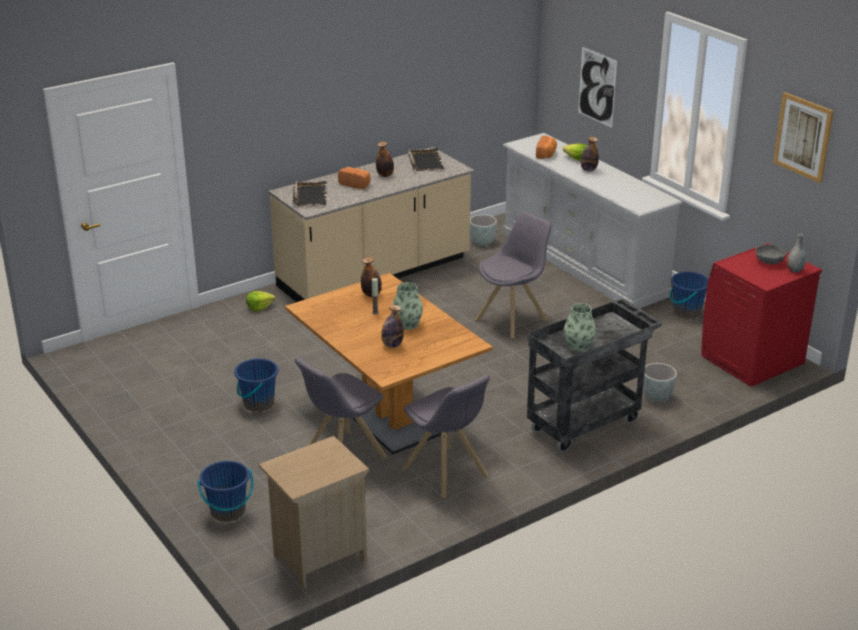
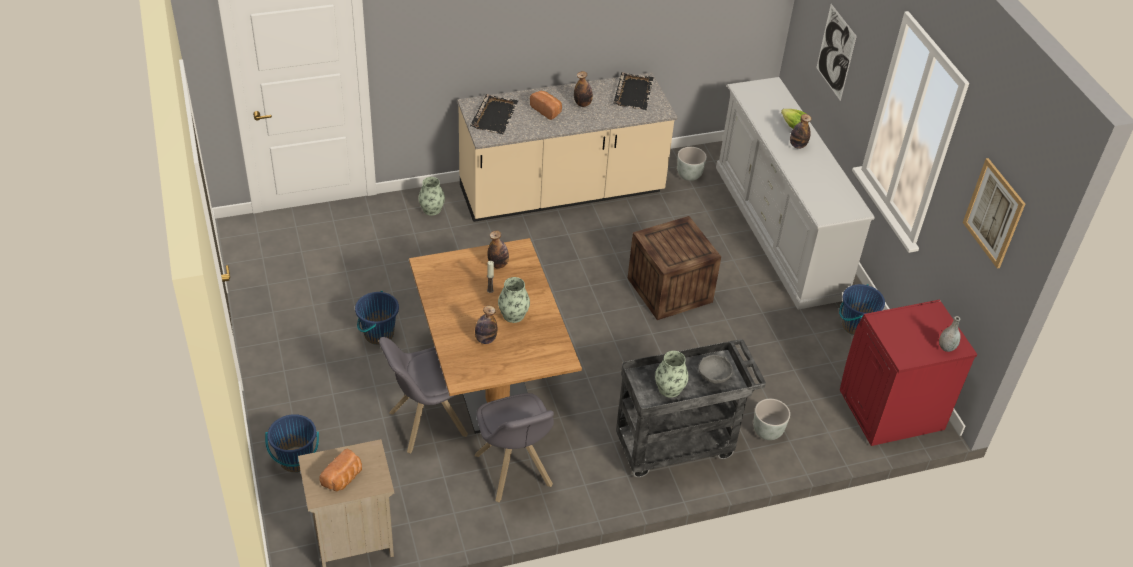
camera: 15 degrees right, 15 degrees up
(259, 307) = (432, 209): lettuce -> vase
(512, 320) = (669, 290): grey chair -> crate
(546, 154) = (764, 111): bread -> bread (344, 478)
(769, 261) = (925, 327): grey bowl -> grey bowl (714, 375)

